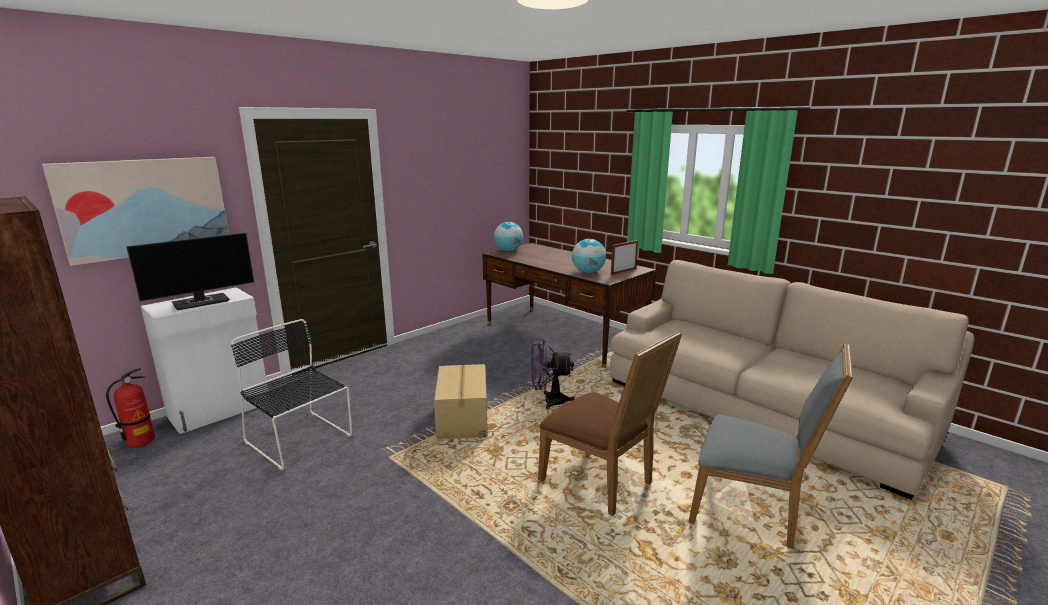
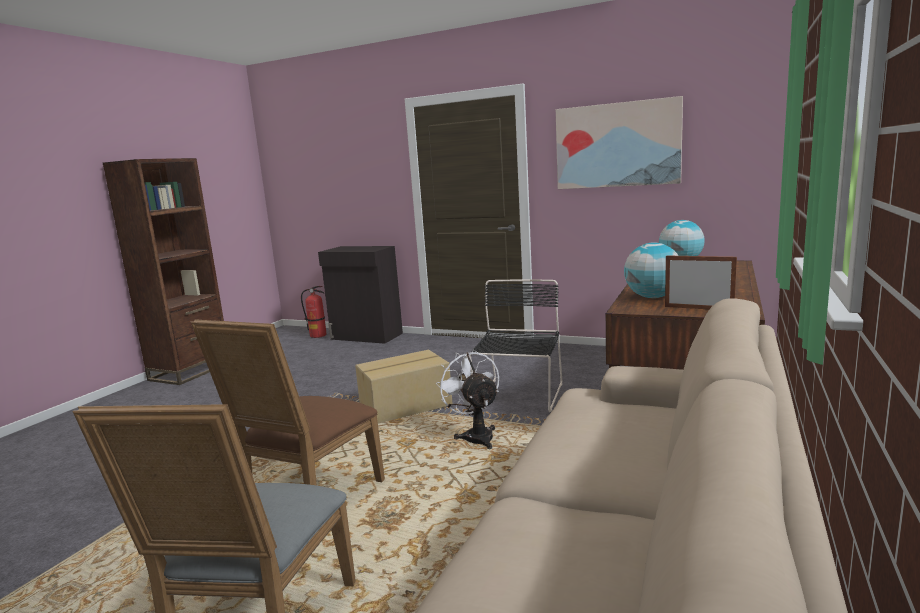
camera: 70 degrees right, 5 degrees down
(145, 207) = (347, 177): picture -> picture (617, 145)
(202, 302) = (355, 249): monitor -> none
(221, 410) = (366, 336): white cabinet -> black cabinet
(300, 440) = (337, 367): black chair -> black chair (519, 396)
(548, 401) = (476, 435): purple fan -> white fan

